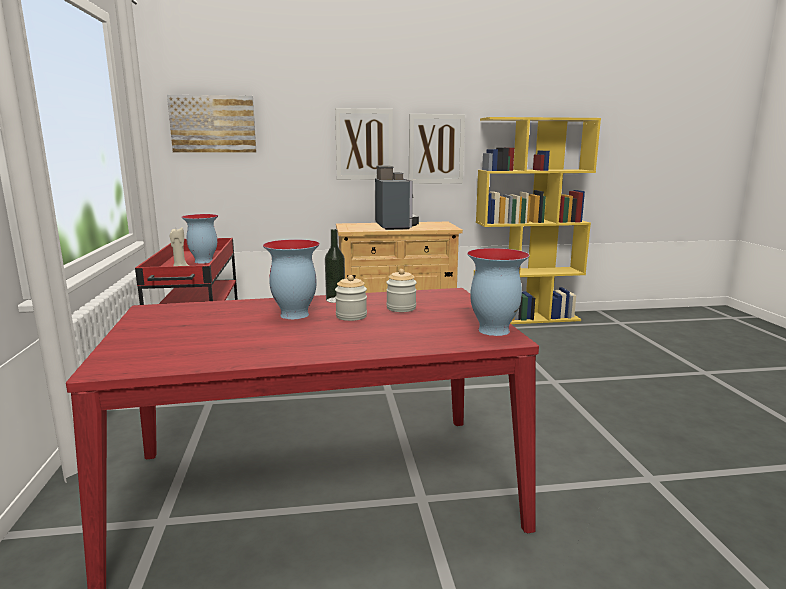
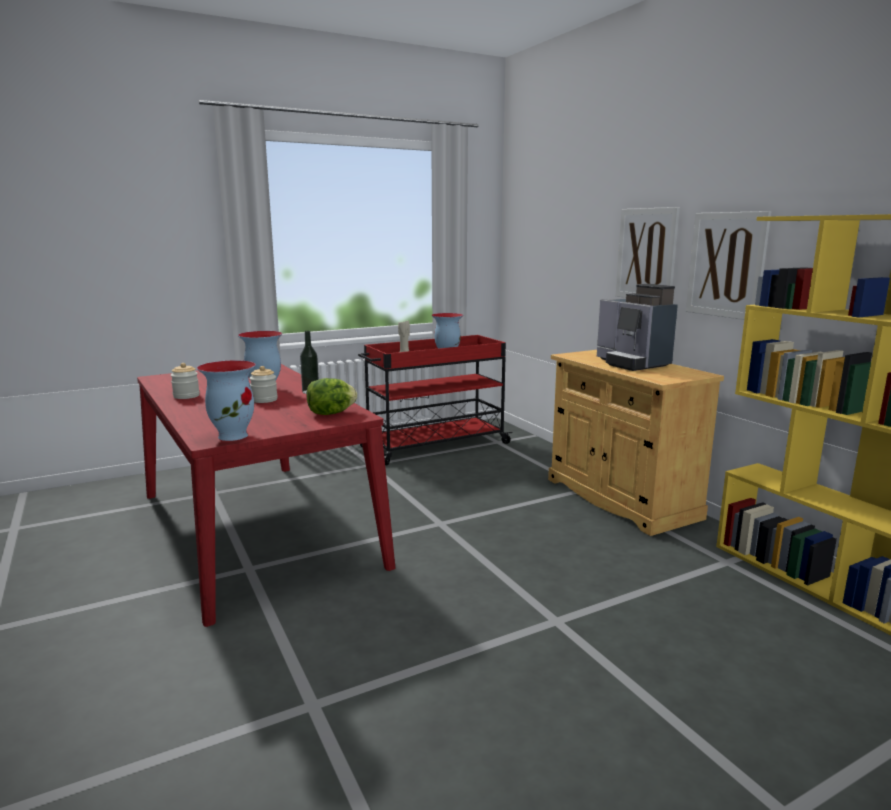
camera: 70 degrees right, 0 degrees up
(213, 124) = (536, 229): picture -> none
(396, 225) = (632, 363): coffee machine -> coffee machine turned 90 degrees clockwise
(401, 308) = (293, 408): jar -> jar (186, 396)
(434, 298) = (331, 413): none -> lettuce

